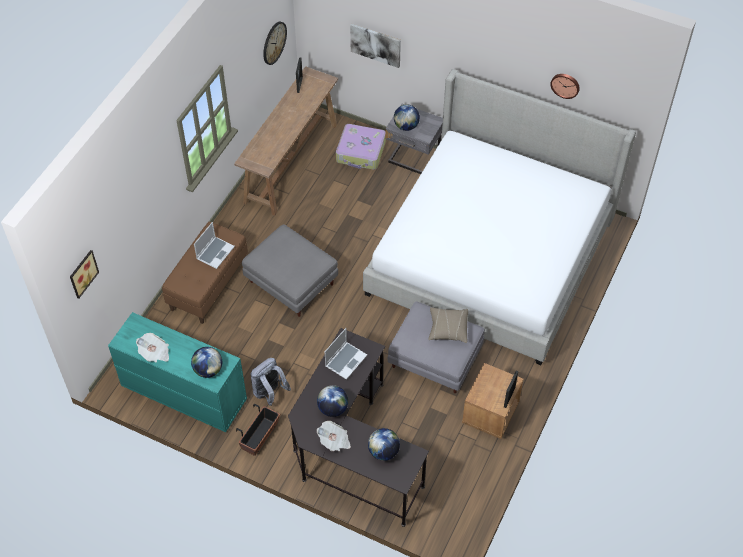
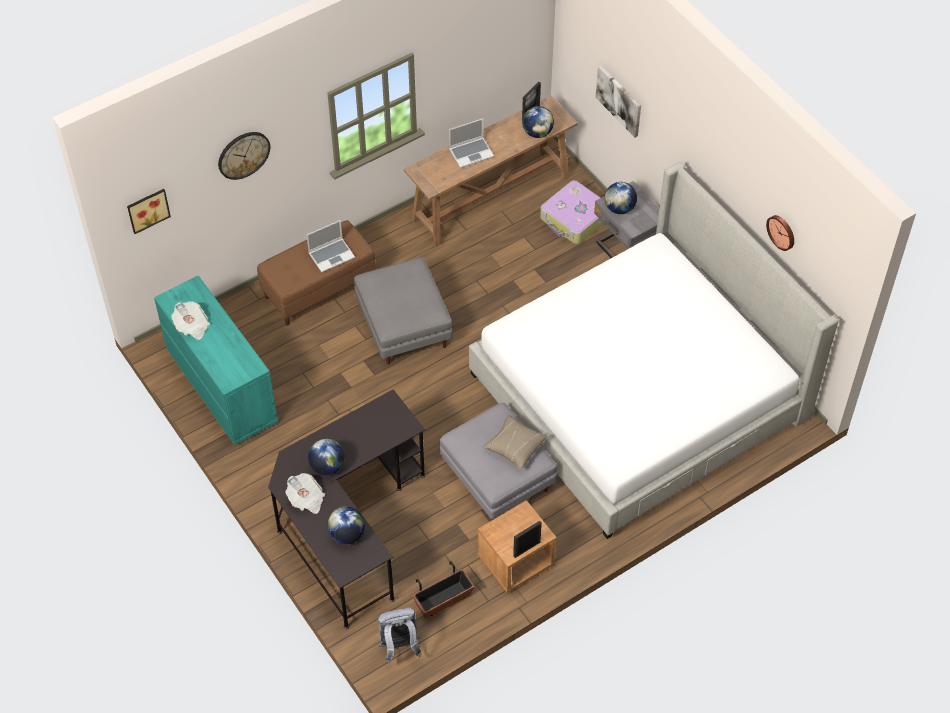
camera: 30 degrees right, 0 degrees up
(208, 370) = (230, 367): globe -> globe (537, 132)
(260, 436) = (266, 466): planter -> planter (443, 600)
(269, 393) = (304, 428): grey backpack -> grey backpack (399, 647)
(274, 42) = (510, 53): wall clock -> wall clock (243, 155)
(346, 360) = (374, 424): laptop -> laptop (471, 152)

